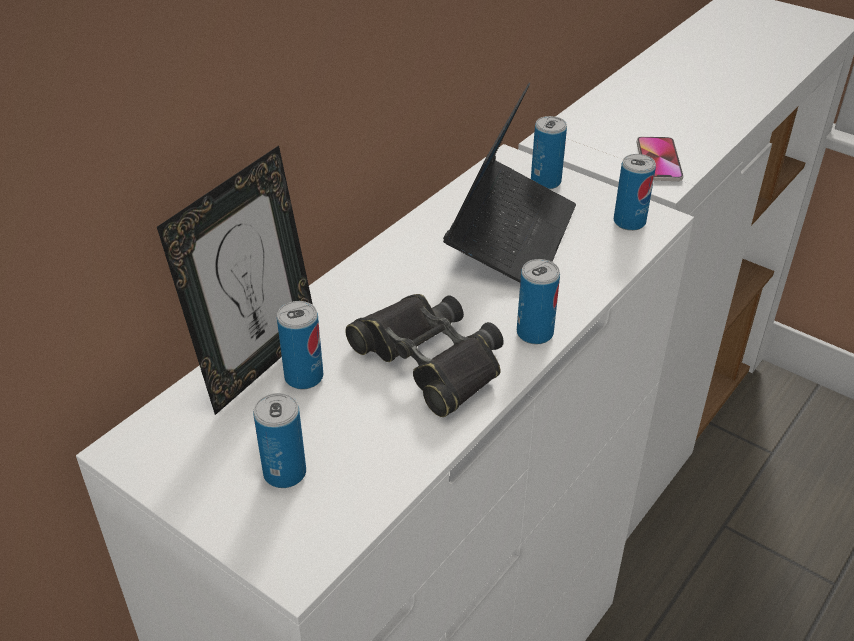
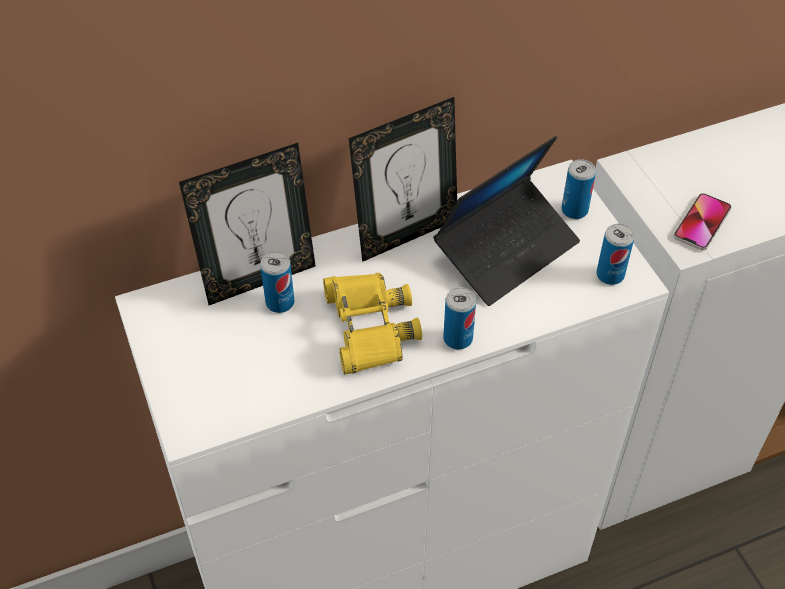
camera: 30 degrees right, 10 degrees up
(285, 473) = (222, 366): can -> none
(394, 260) = (406, 234): none -> picture frame
(429, 360) = (369, 327): black binoculars -> yellow binoculars

